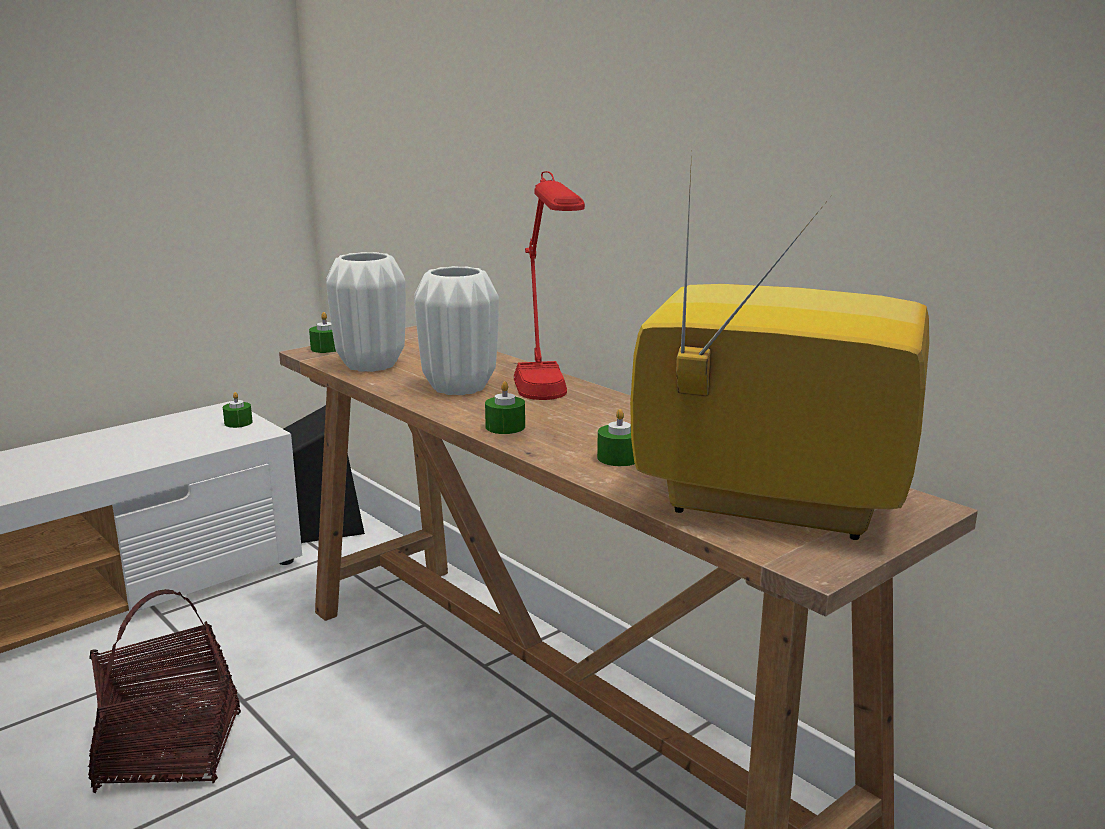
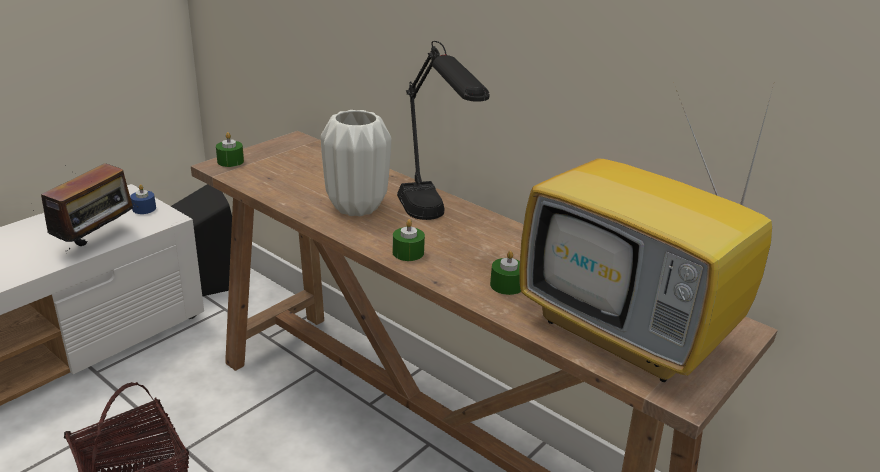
camera: 10 degrees left, 10 degrees up
(175, 451) = (98, 241): none -> radio
(238, 423) = (144, 208): green candle -> blue candle
(371, 365) = (275, 181): white vase -> none
(547, 403) = (433, 224): red table lamp -> black table lamp
(765, 506) = (629, 334): television -> television turned 150 degrees counterclockwise

